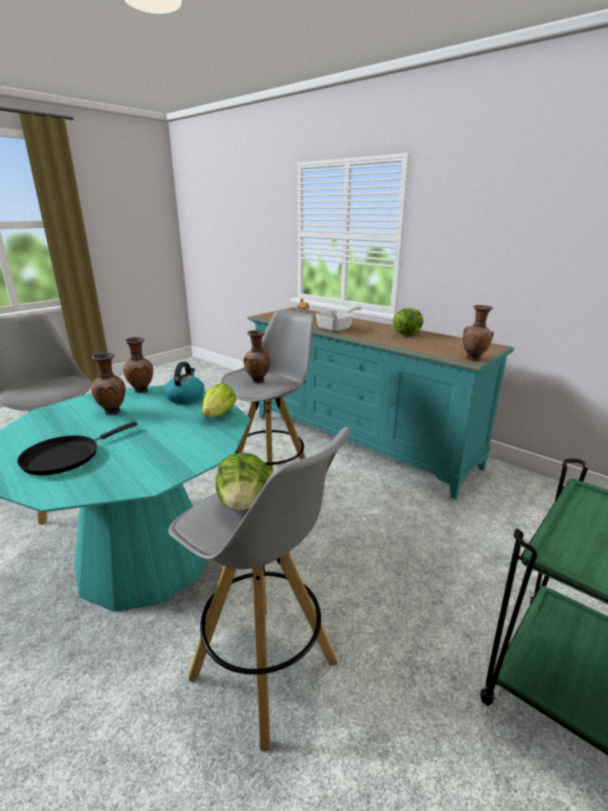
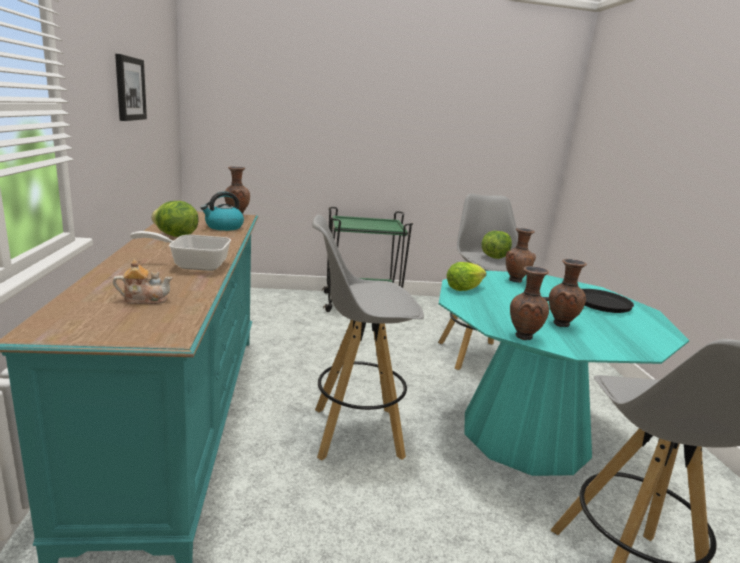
camera: 140 degrees left, 5 degrees down
(185, 397) = (478, 311): kettle -> kettle (223, 227)
(258, 381) = (386, 298): brown vase -> brown vase (515, 280)
(529, 227) = (129, 88): none -> picture

